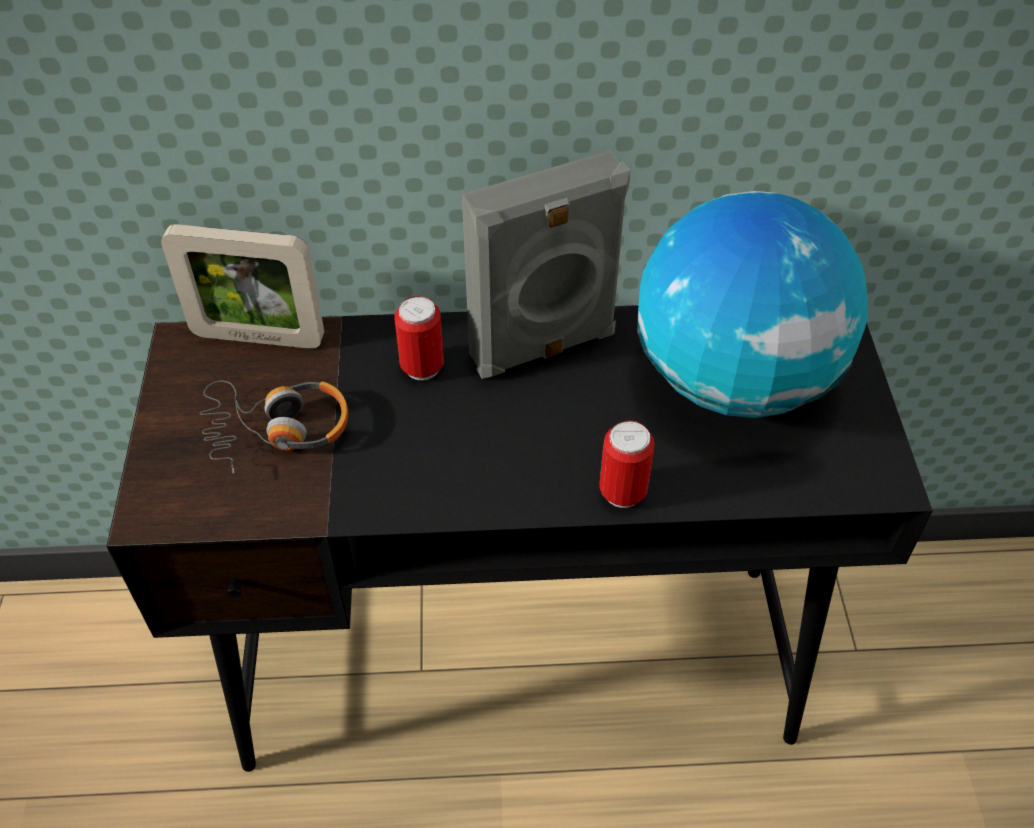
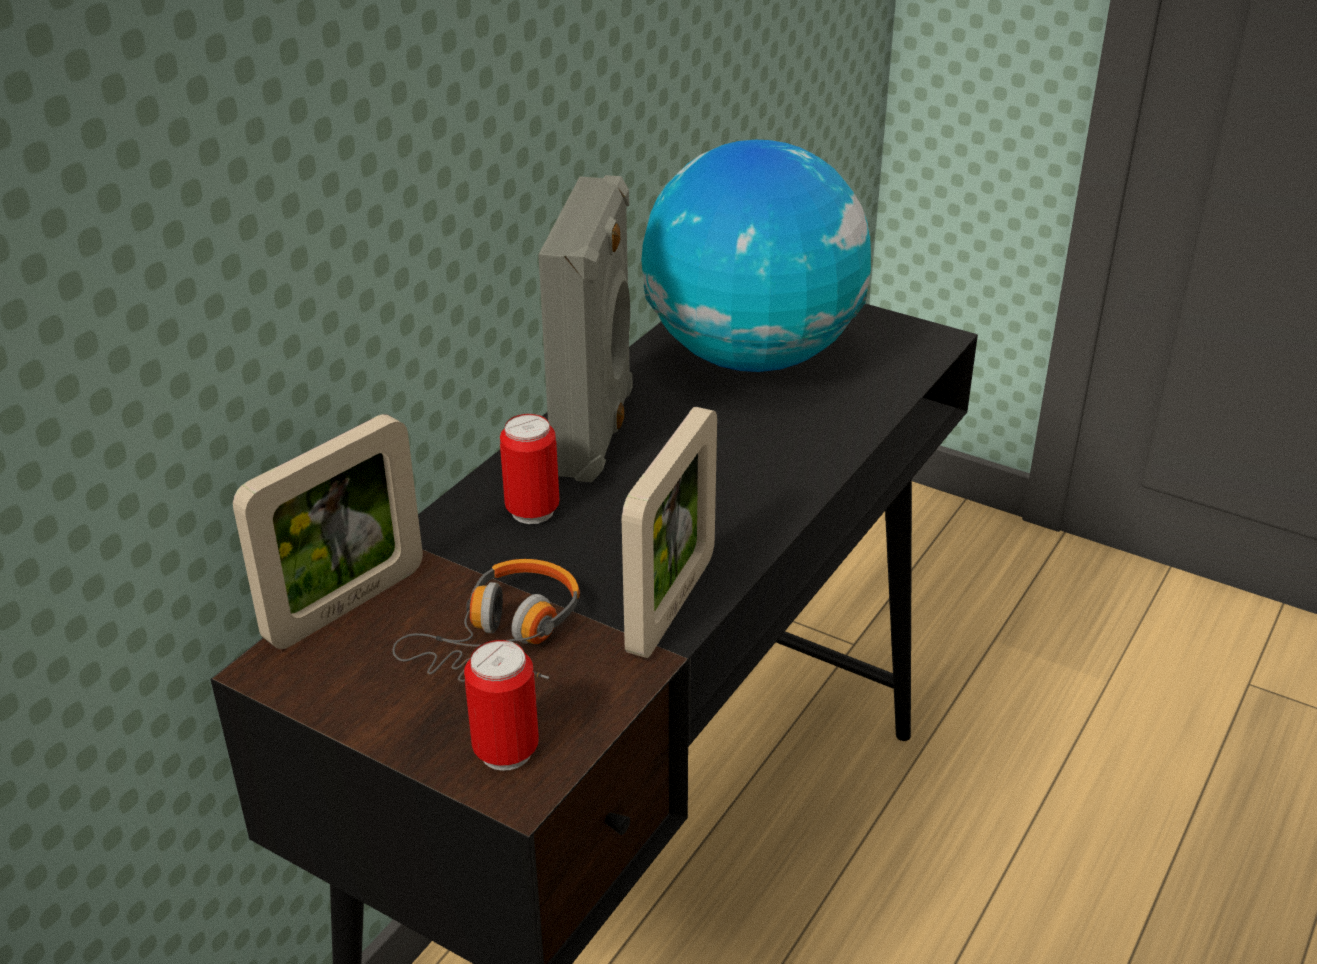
camera: 55 degrees left, 15 degrees down
(376, 497) = (671, 605): none -> picture frame
(622, 492) = (816, 461): can -> can (506, 751)

